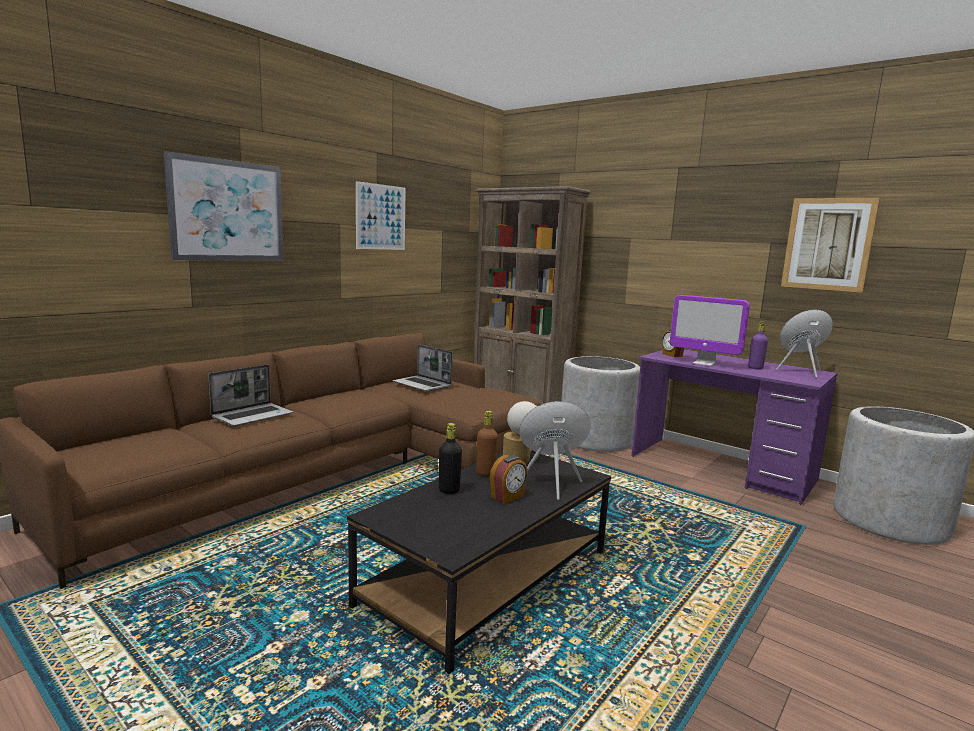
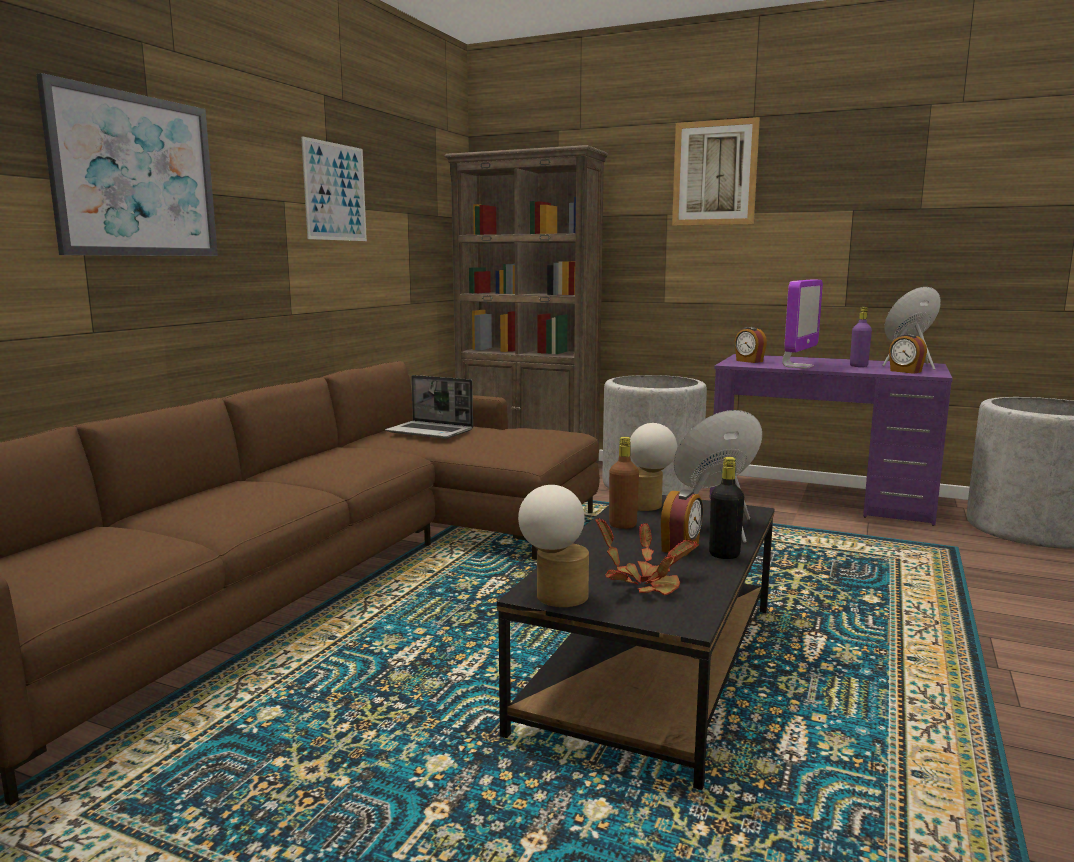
camera: 15 degrees left, 0 degrees up
(253, 416) = (225, 494): laptop -> none
(386, 518) = (554, 596): none -> table lamp
(449, 490) = (599, 551): black bottle -> black bottle (724, 555)
(454, 519) = (644, 582): none -> potted plant
(703, 363) = (797, 366): monitor -> monitor turned 75 degrees counterclockwise
(787, 377) = (905, 371): none -> alarm clock
(828, 244) = (923, 208): picture -> picture (714, 173)

